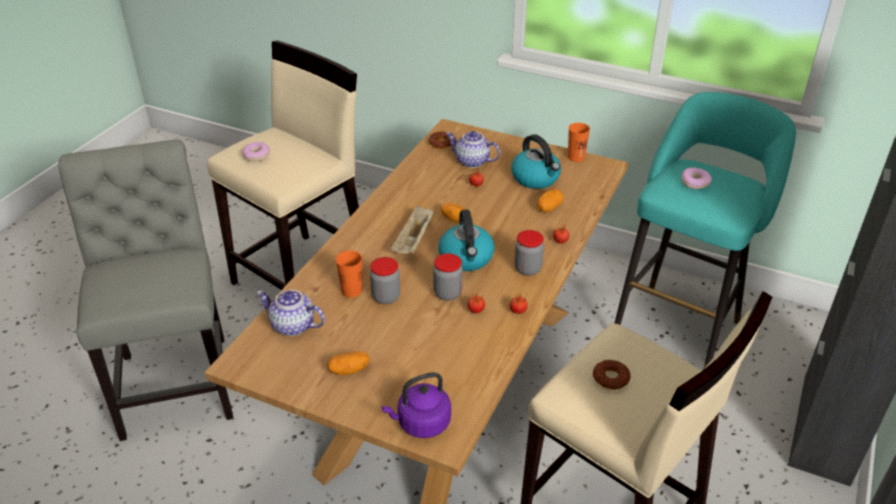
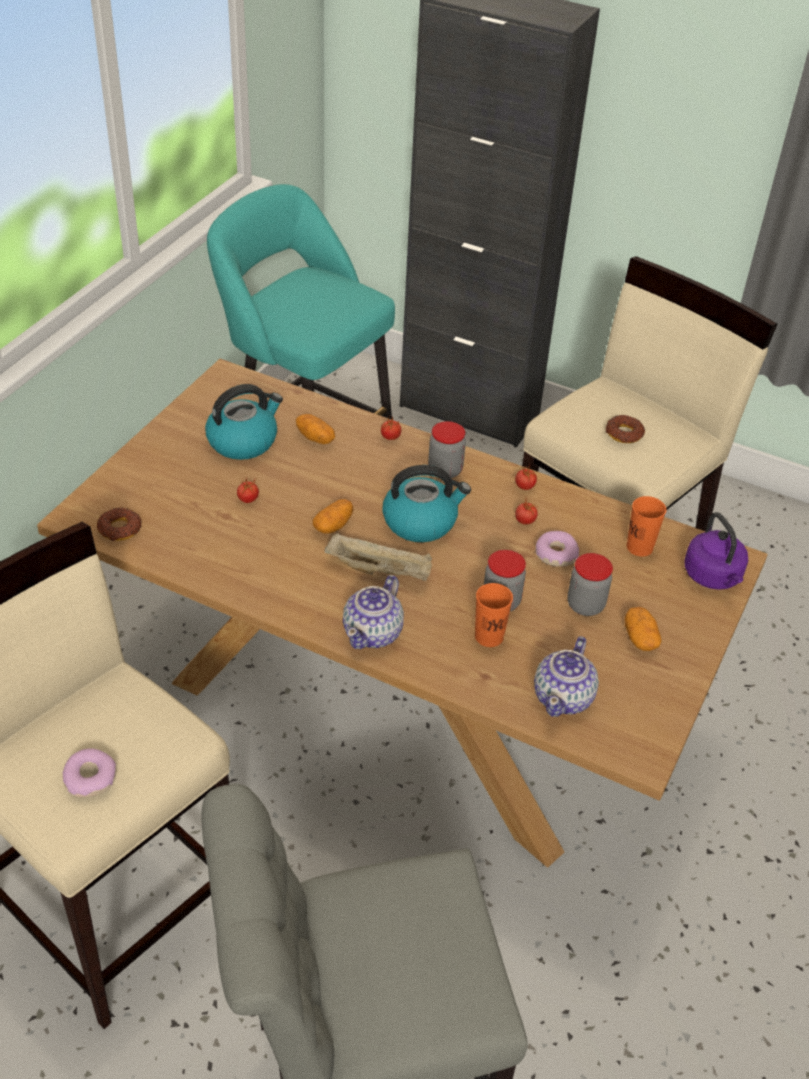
camera: 90 degrees left, 5 degrees up
(447, 293) = (492, 543): jar -> jar (585, 605)
(472, 161) = (184, 498): teapot -> teapot (373, 633)
(576, 157) = (198, 399): orange cup -> orange cup (639, 547)
(695, 182) = (303, 308): donut -> donut (555, 554)

